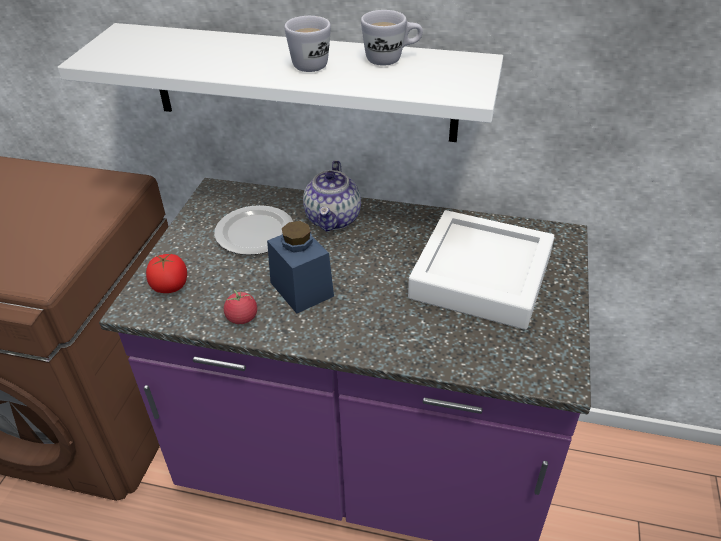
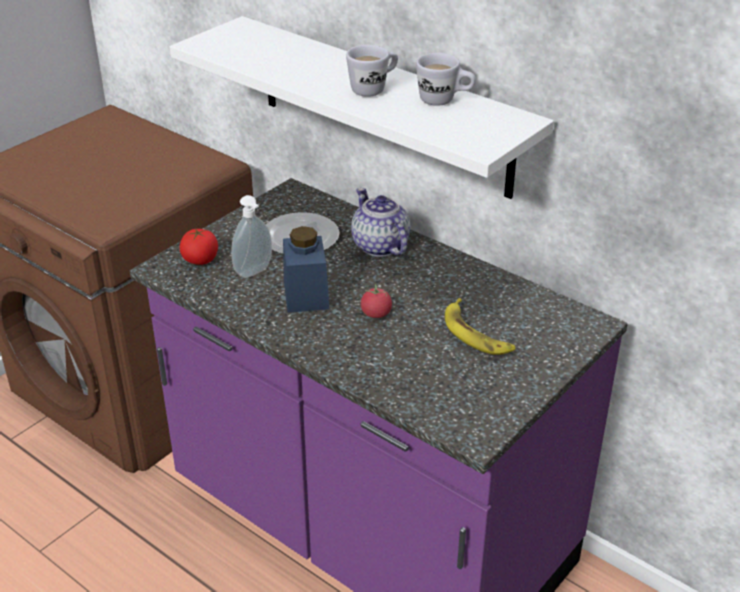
camera: 25 degrees right, 5 degrees down
(235, 282) = (255, 272): none -> soap dispenser
(242, 318) = (240, 302): tomato -> tomato (376, 314)
(333, 219) = (379, 246): teapot -> teapot turned 120 degrees clockwise
(481, 276) = (476, 334): white tray -> banana

